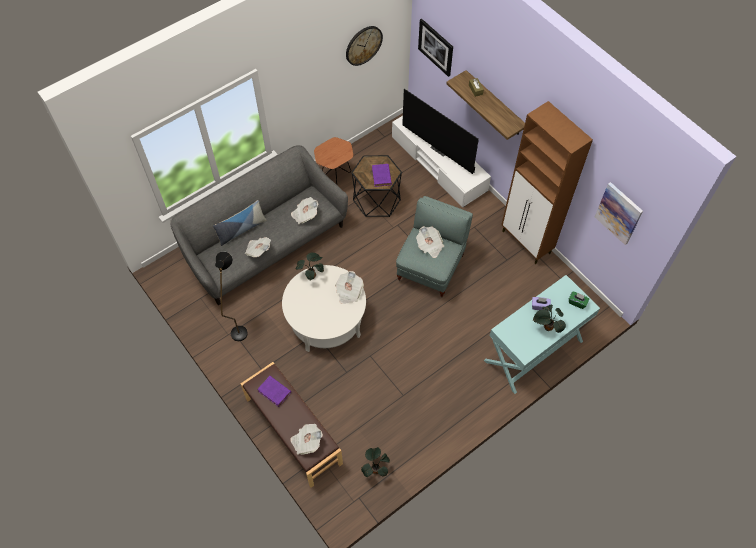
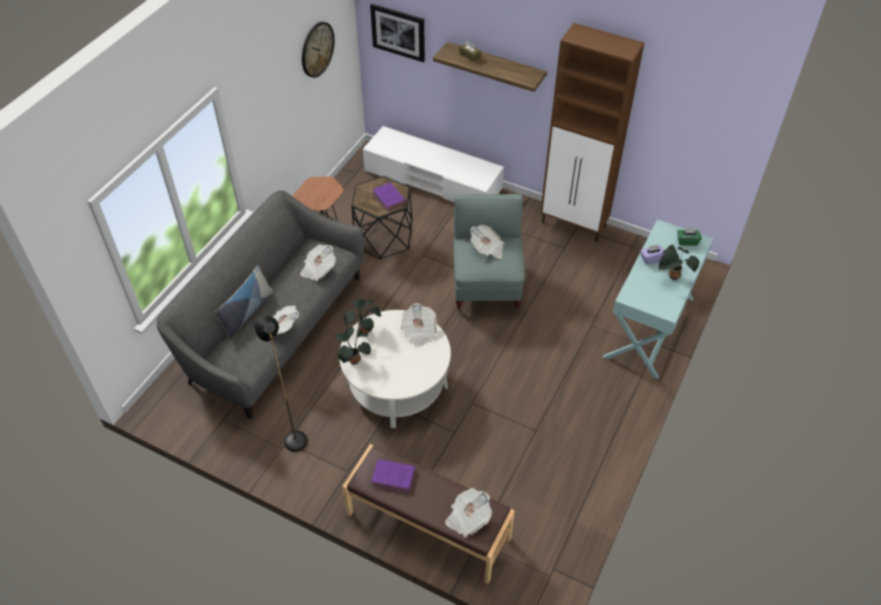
camera: 25 degrees left, 10 degrees down
(375, 469) = (553, 526): potted plant -> potted plant (353, 359)
(440, 148) = (433, 157): television -> none
(619, 213) = (694, 122): picture -> none

